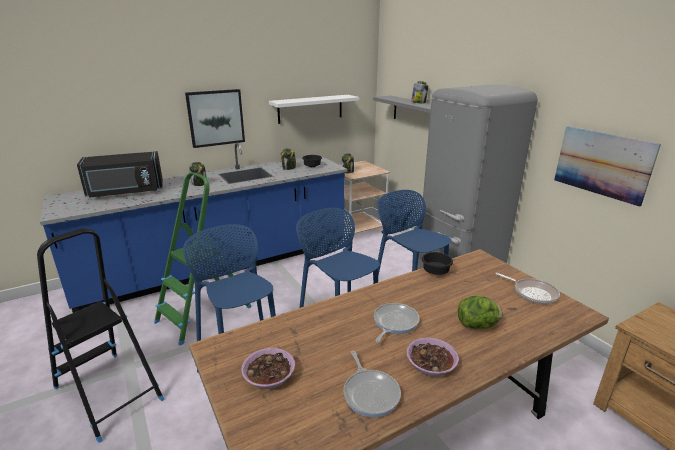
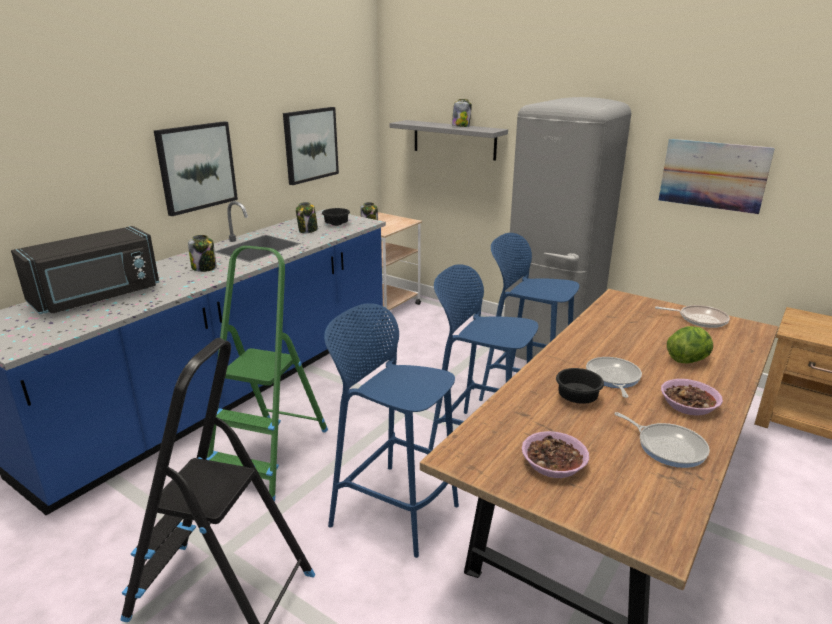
camera: 25 degrees left, 0 degrees up
(310, 109) = (310, 145): white shelf -> picture
(436, 272) = (595, 319): black bowl -> black bowl (579, 398)

